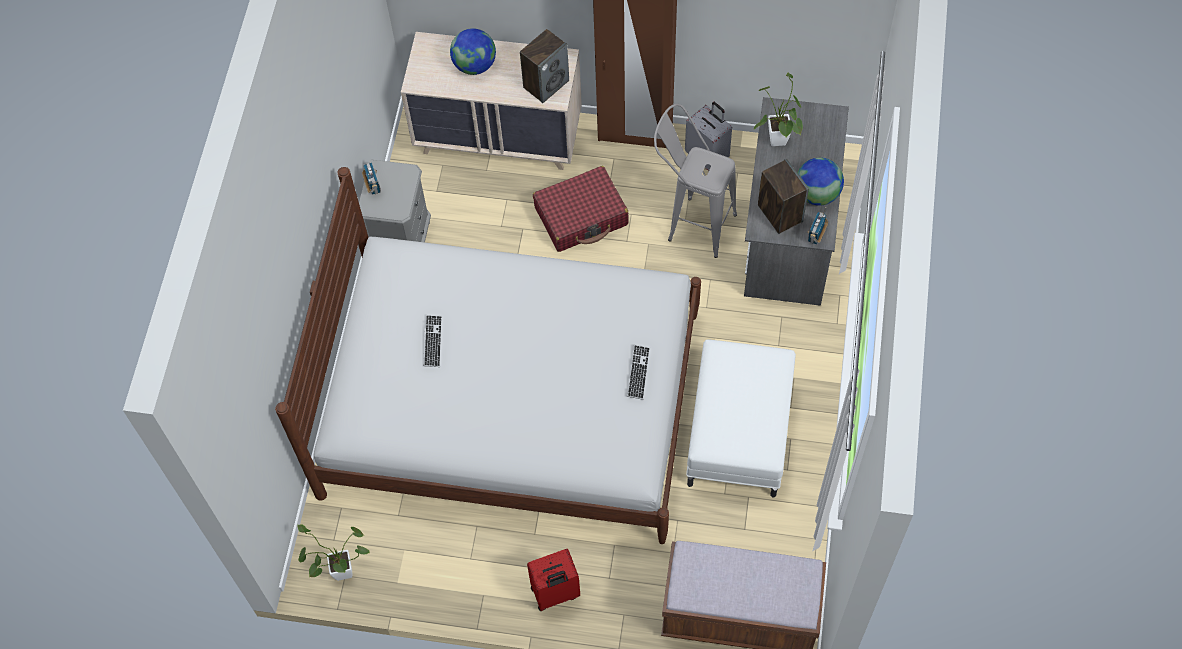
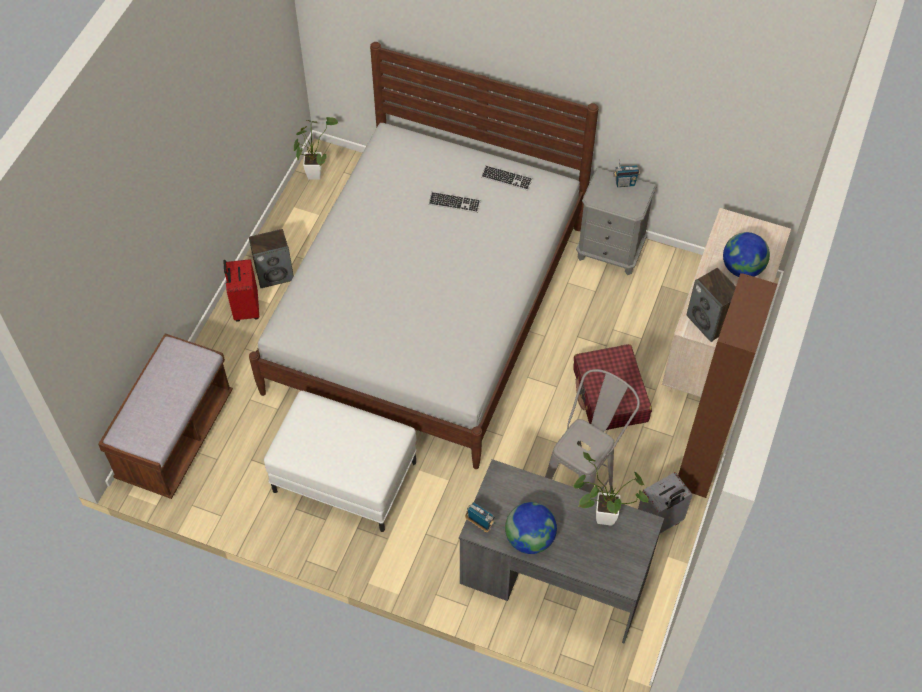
camera: 100 degrees right, 5 degrees down
(638, 372) = (378, 346): keyboard -> keyboard (506, 178)
(779, 213) = (514, 497): speaker -> speaker (275, 274)

